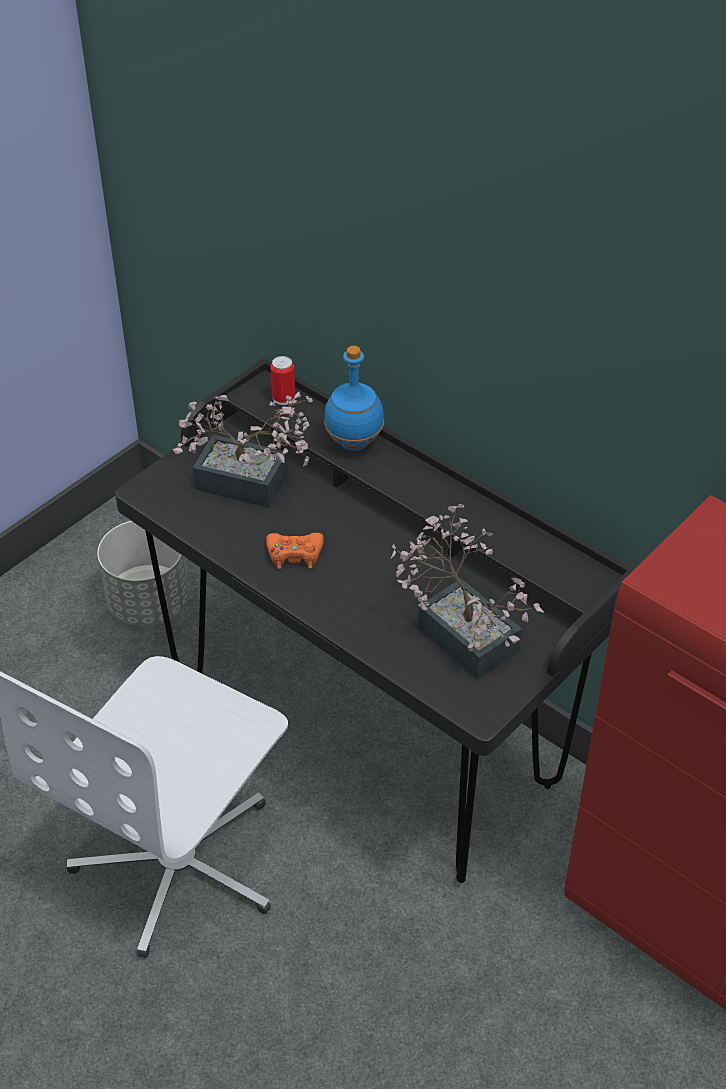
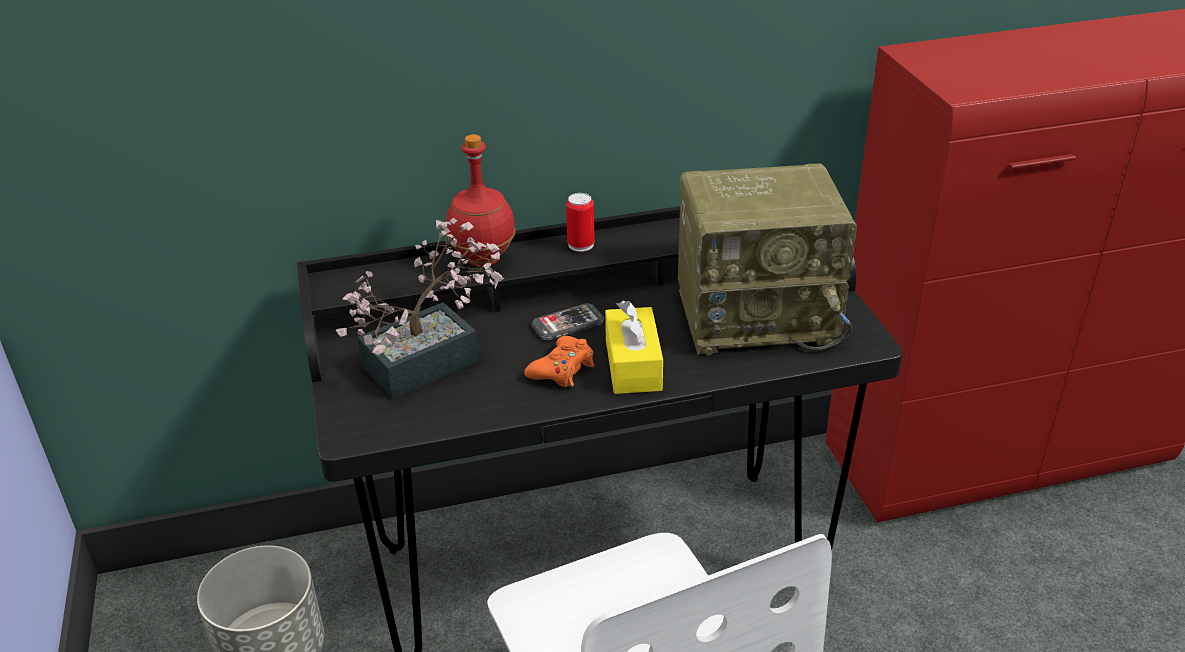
camera: 55 degrees left, 10 degrees down
(283, 398) = (366, 275): can -> can (581, 244)
(332, 589) = (633, 365): none -> yellow tissue box
(351, 530) = (568, 324): none -> phone
(354, 442) = (482, 259): blue bottle -> red bottle
(460, 631) = (758, 314): potted plant -> radio

